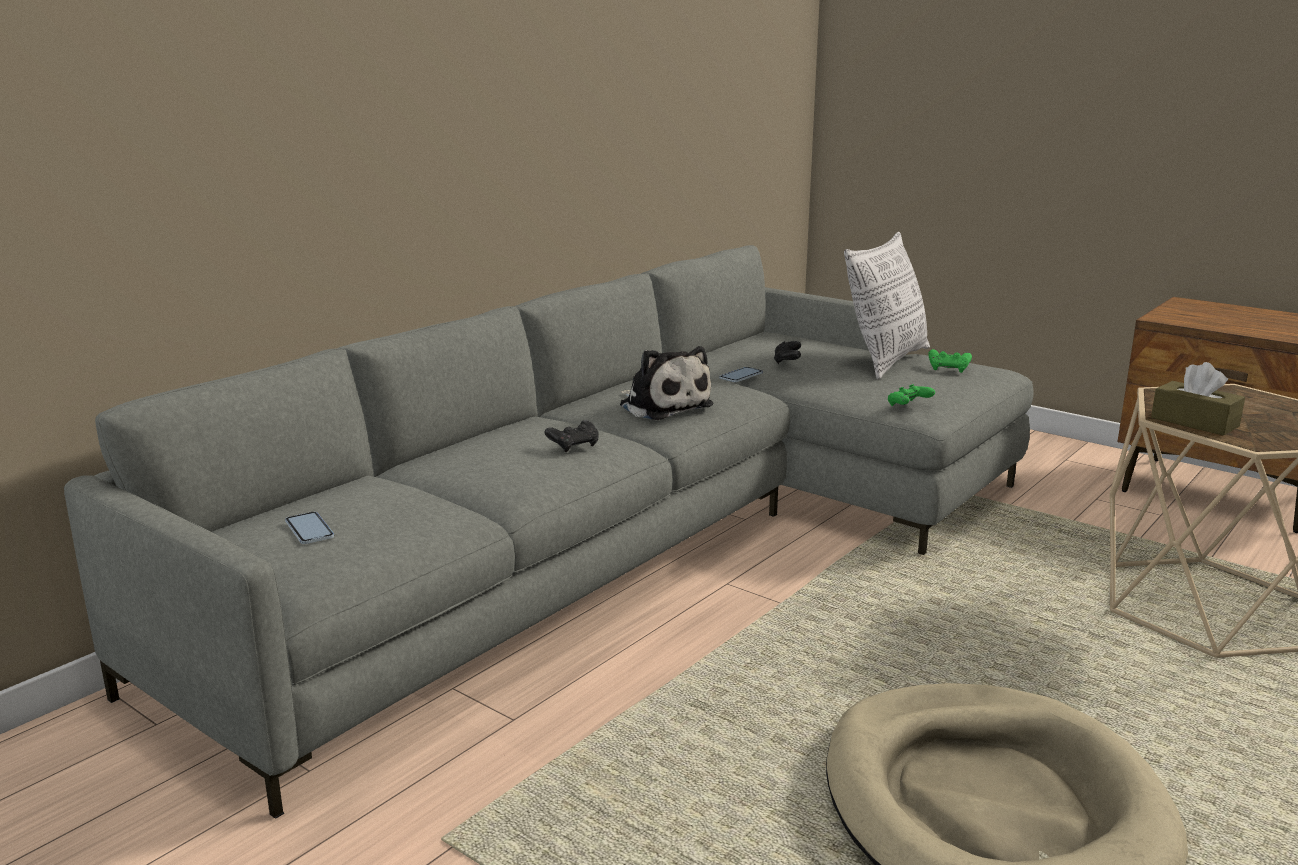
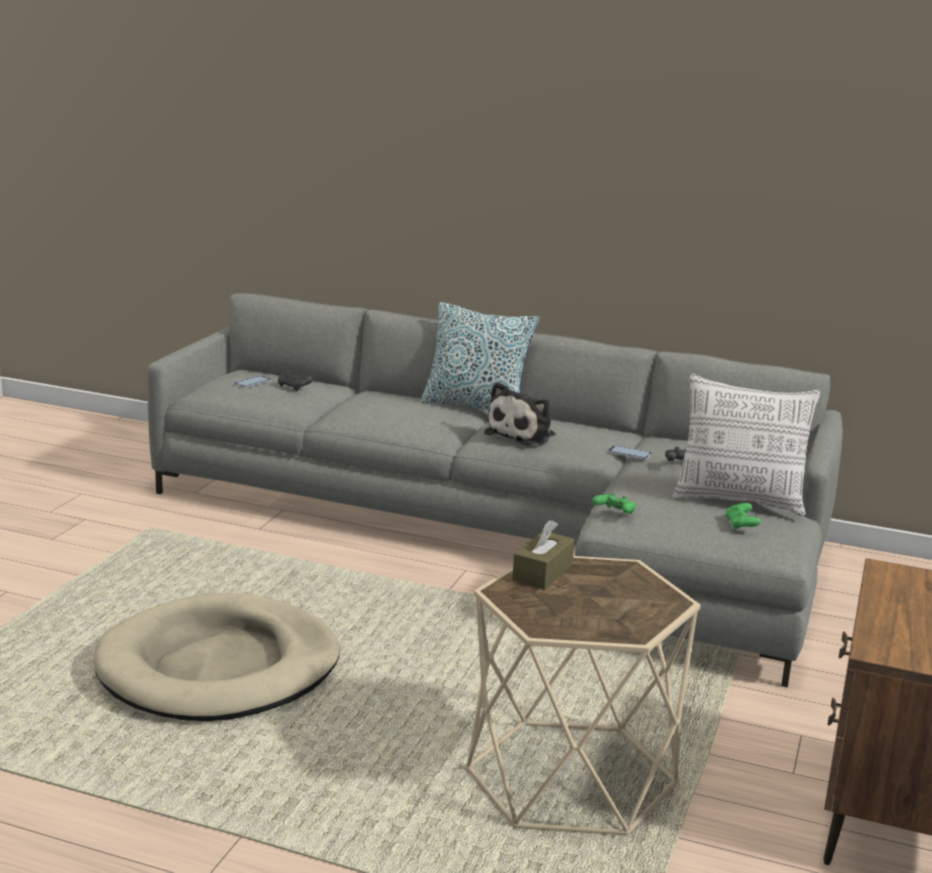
camera: 70 degrees right, 0 degrees up
(538, 416) = (476, 407): none -> pillow
(574, 446) = (413, 418): black game controller -> black game controller (294, 387)

